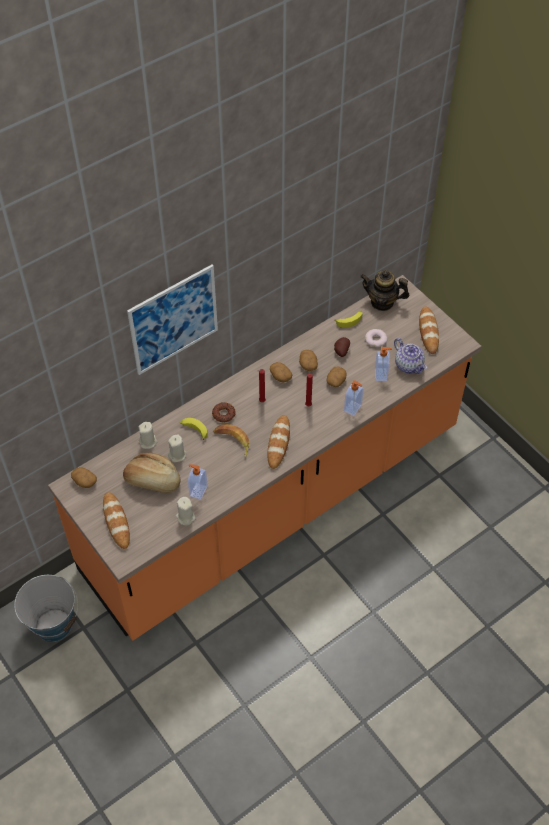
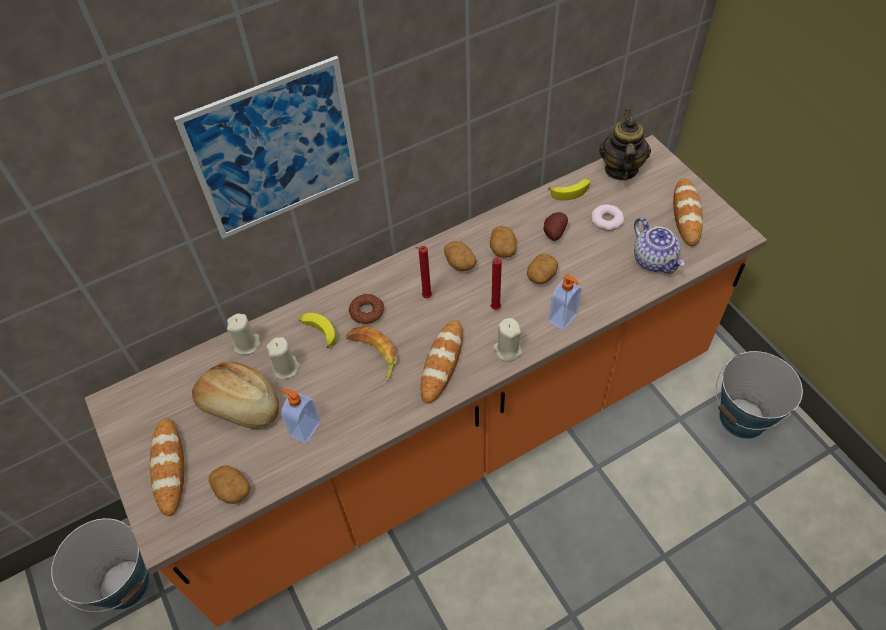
camera: 10 degrees right, 0 degrees up
(84, 481) = (138, 397): potato -> potato (231, 489)
(185, 517) = (276, 471): beige candle -> beige candle (507, 350)
(381, 374) = (611, 271): soap dispenser -> none
(382, 302) = (620, 169): teapot -> teapot turned 75 degrees clockwise
(484, 471) = (742, 418): none -> bucket

